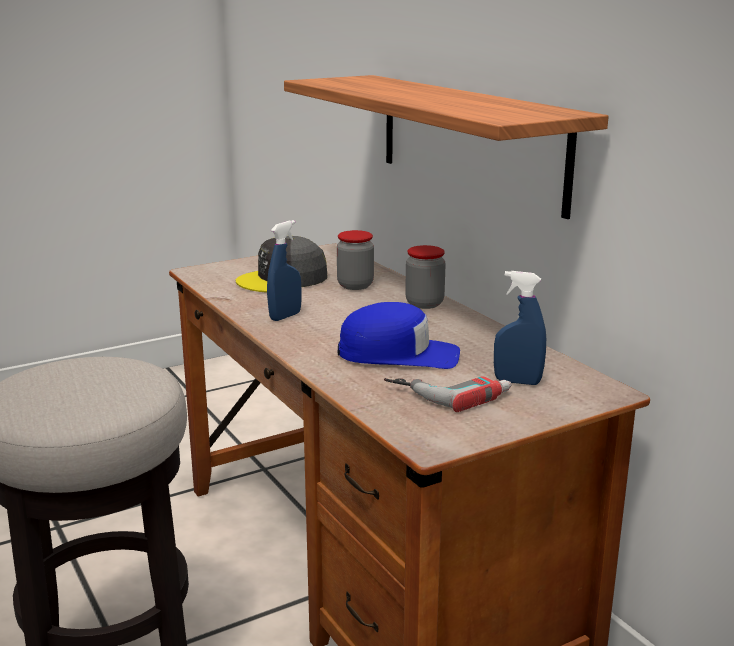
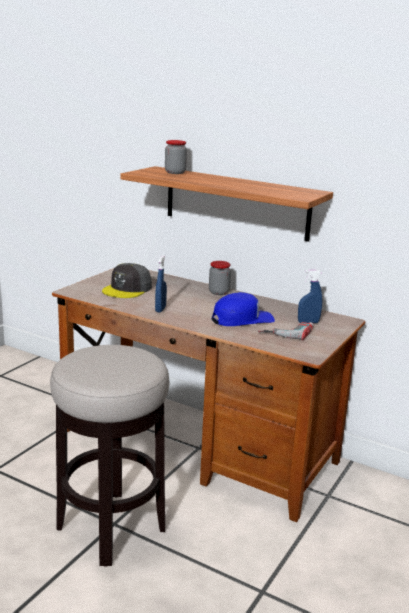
camera: 30 degrees left, 0 degrees up
(355, 285) = (171, 287): jar -> jar (175, 172)

